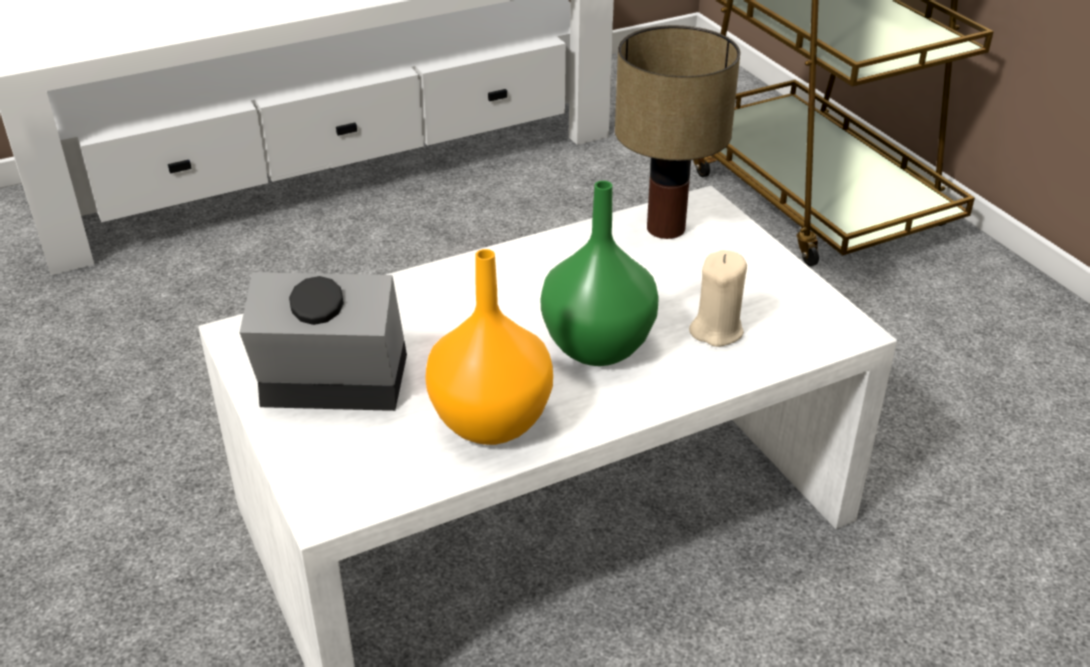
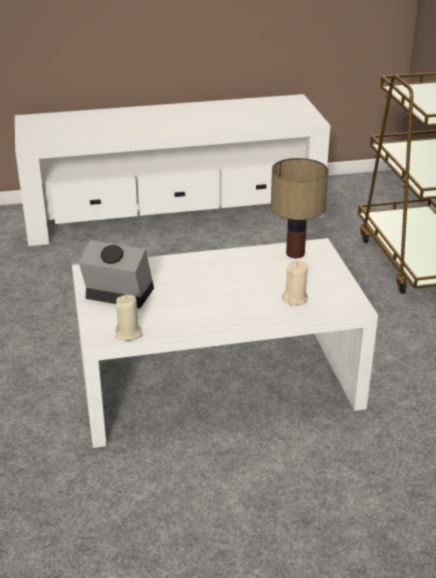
camera: 15 degrees right, 5 degrees down
(395, 482) = (129, 334): none -> beige candle
(489, 424) = (177, 319): orange vase -> none
(599, 348) = (238, 298): green vase -> none

